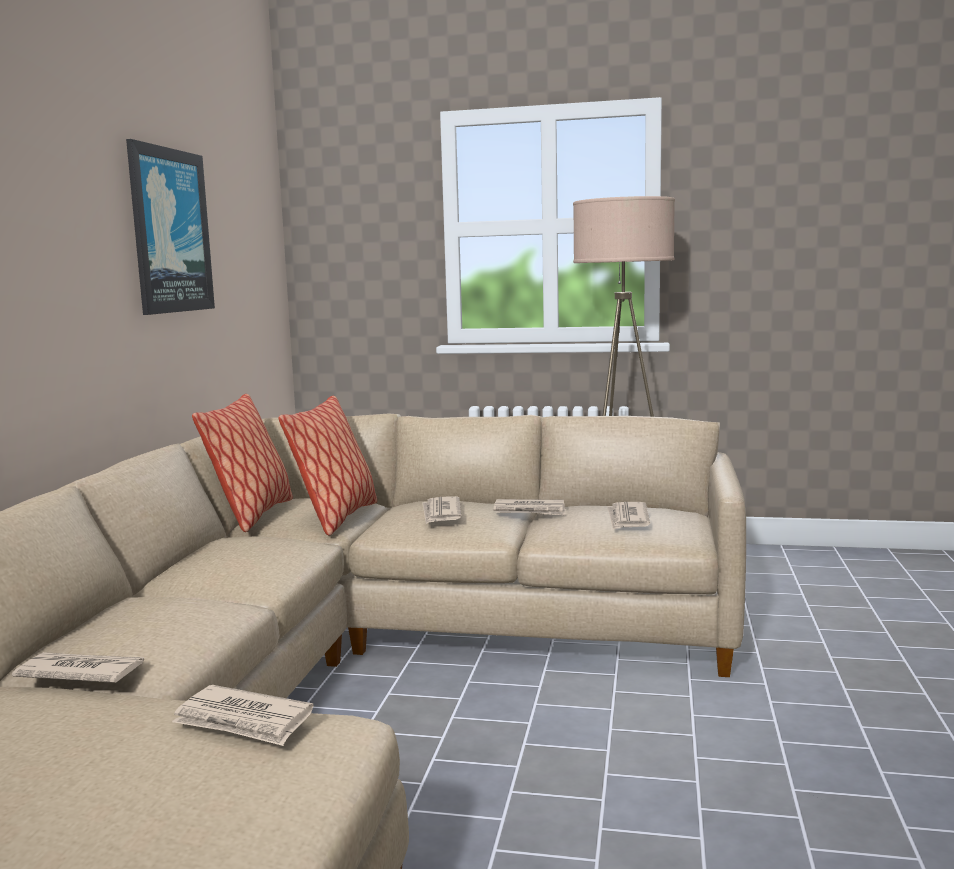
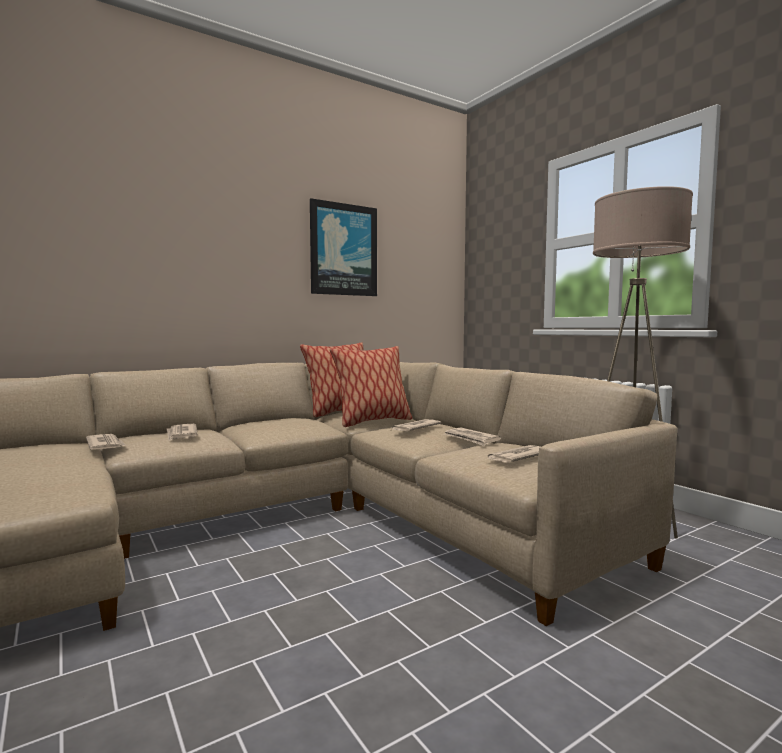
camera: 45 degrees right, 5 degrees down
(243, 721) = (65, 476): newspaper -> newspaper (181, 434)

